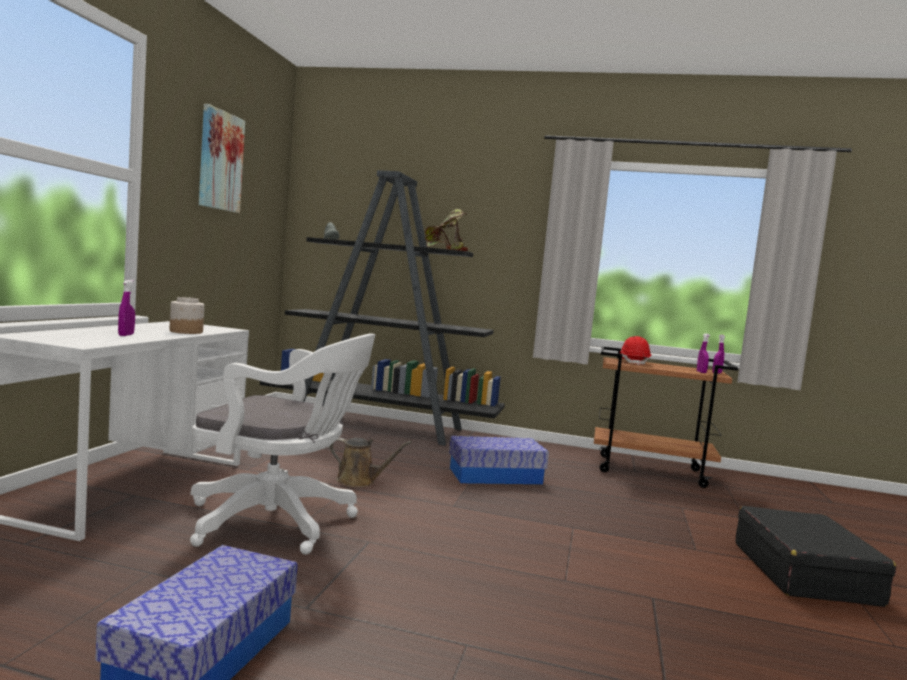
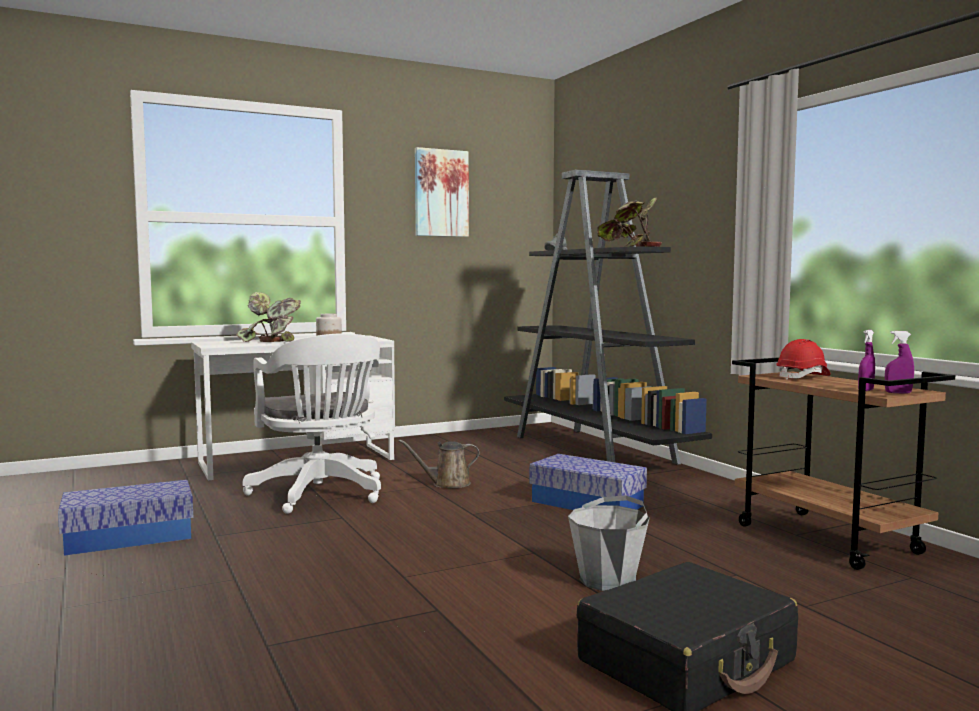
camera: 50 degrees right, 0 degrees up
(126, 335) = (272, 342): purple spray bottle -> potted plant
(359, 481) = (447, 484): brown watering can -> brown watering can turned 105 degrees clockwise
(654, 534) = (608, 580): none -> grey bucket

